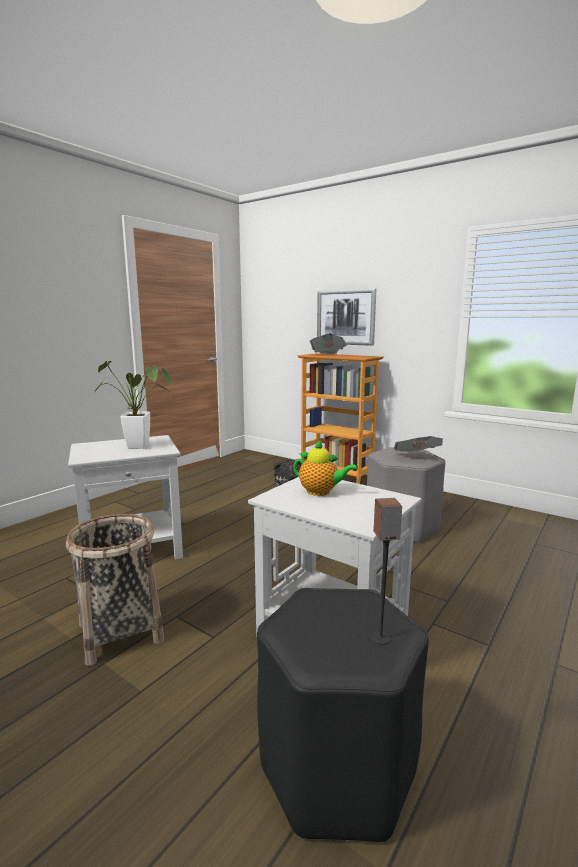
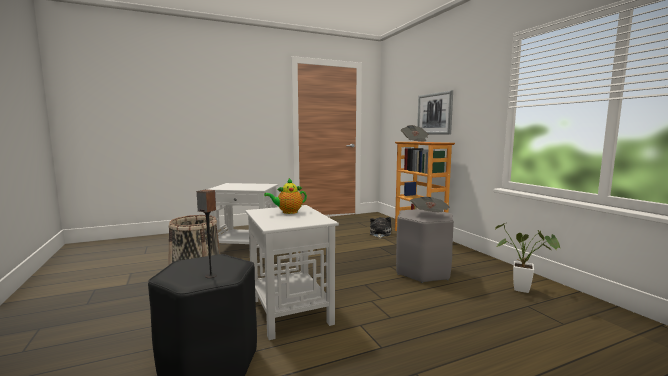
camera: 30 degrees right, 5 degrees down
(143, 447) = (253, 187): potted plant -> potted plant (526, 290)
(321, 492) = (288, 212): teapot -> teapot turned 105 degrees clockwise

